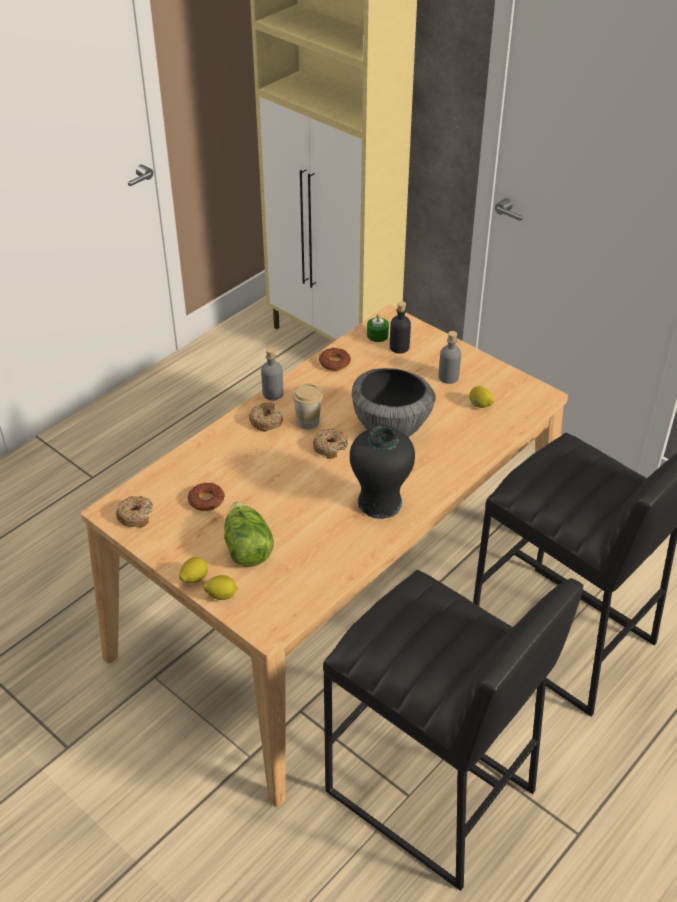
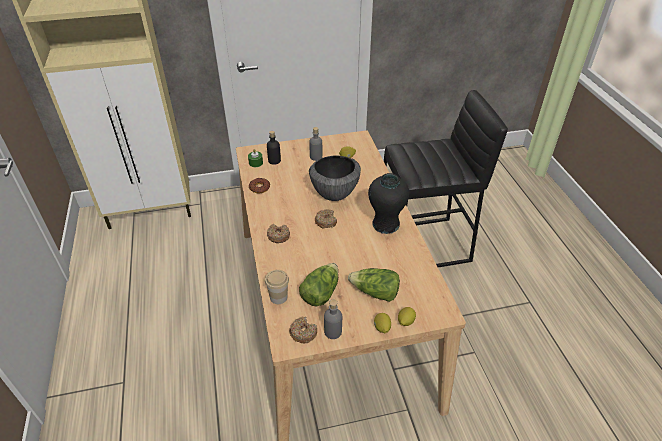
camera: 55 degrees left, 0 degrees up
(206, 500) = (320, 292): donut -> lettuce
(273, 394) = (258, 222): grey bottle -> grey bottle (333, 332)
(308, 422) = (296, 220): cup -> cup (278, 297)
(430, 793) = (478, 342): black stool -> none

